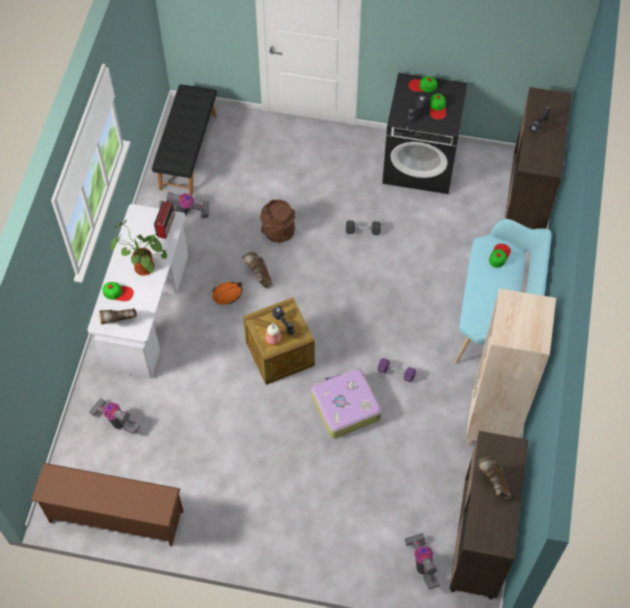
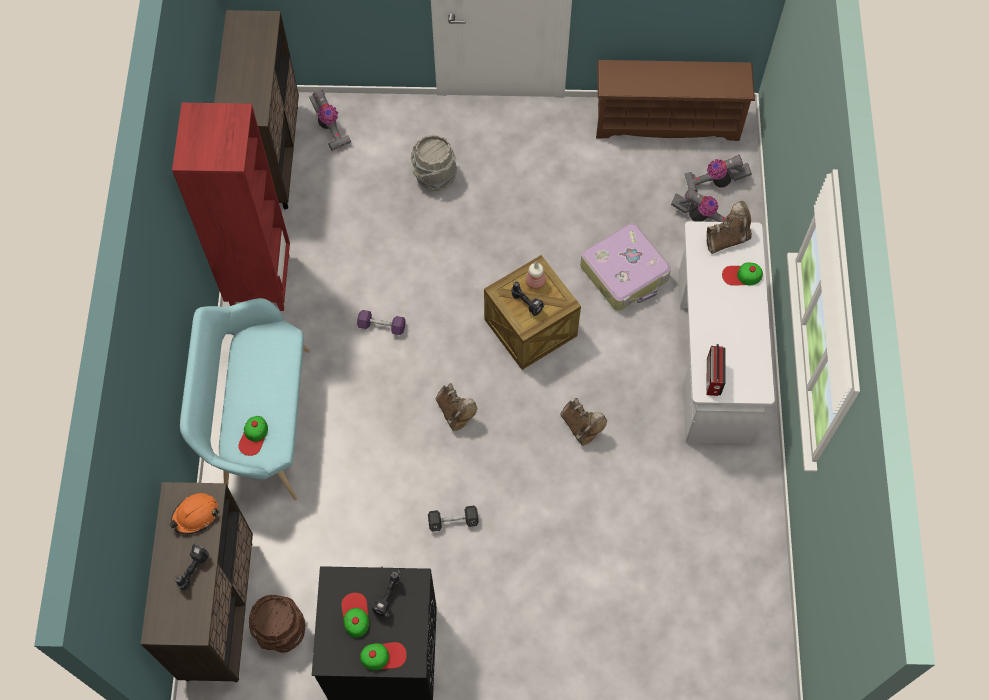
camera: 170 degrees right, 5 degrees up
(142, 268) = (723, 312): potted plant -> none
(186, 212) = (709, 510): vacuum cleaner -> vacuum cleaner (715, 182)
(187, 151) = (740, 615): black bench -> none
(227, 294) = (617, 395): orange hard hat -> orange hard hat (195, 515)
(278, 231) = (571, 500): brown bucket -> brown bucket (281, 630)
(334, 497) = (434, 176): none -> grey bucket
(344, 407) = (438, 275): suitcase -> suitcase (625, 273)
(492, 425) = (259, 281): beige bookcase -> red bookcase
(493, 483) = (249, 75): brown boot -> brown boot (455, 413)

